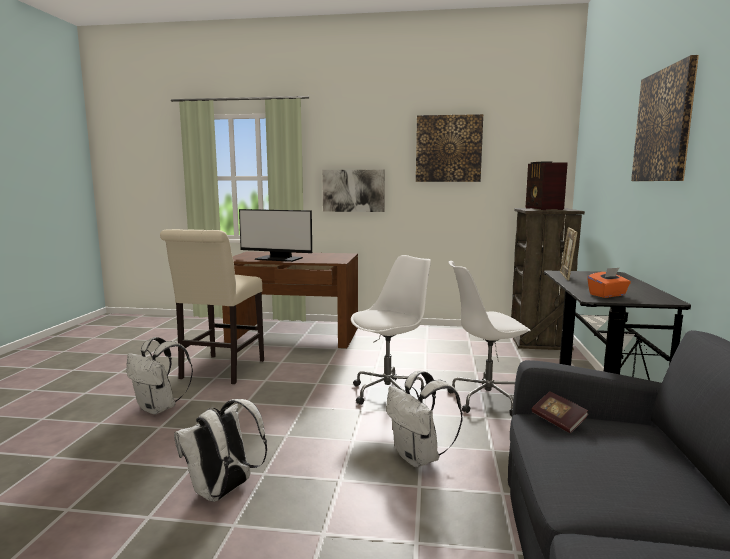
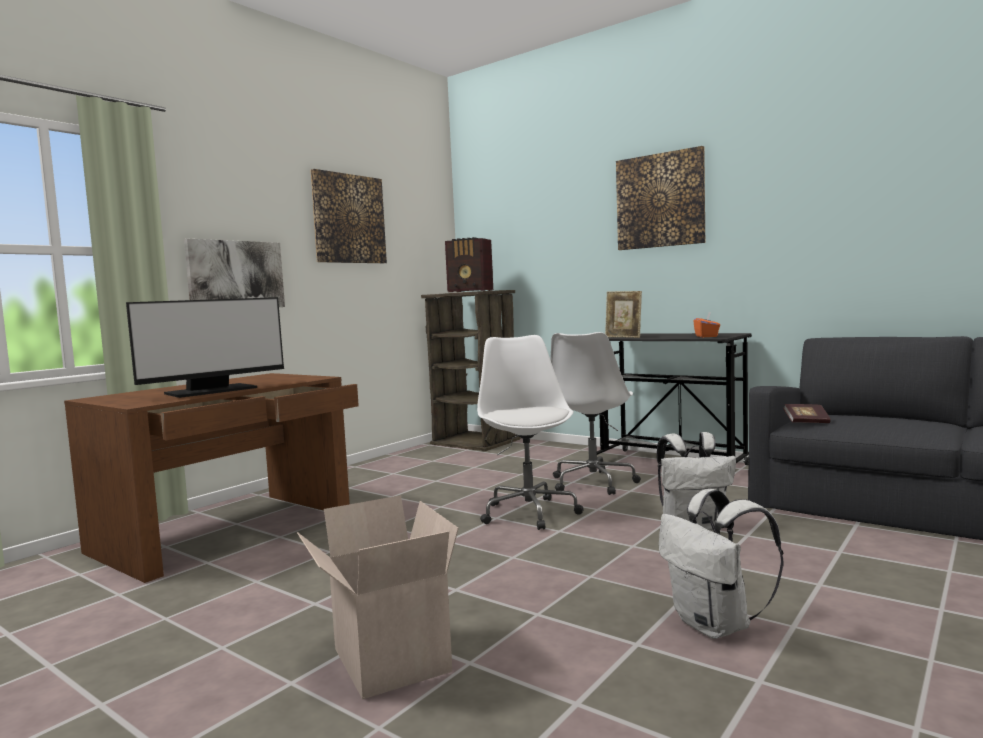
camera: 60 degrees left, 5 degrees down
(159, 408) = (386, 660): white backpack -> cardboard box
(219, 371) = (291, 597): beige stool -> none

